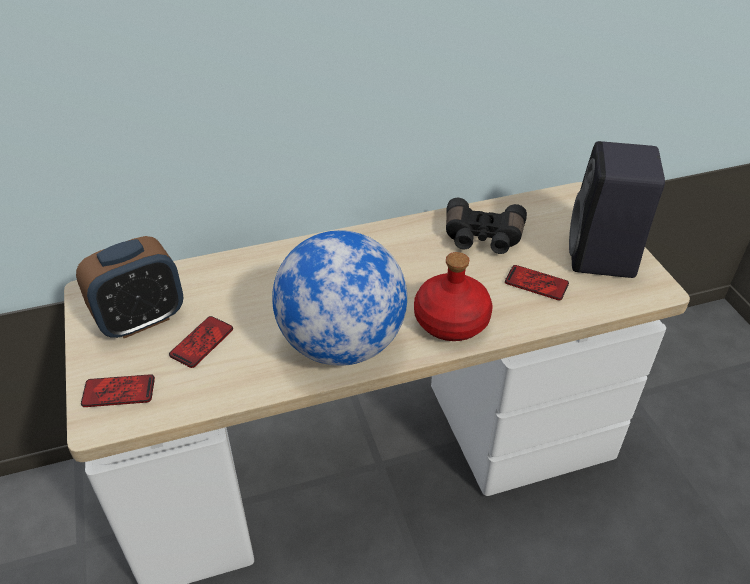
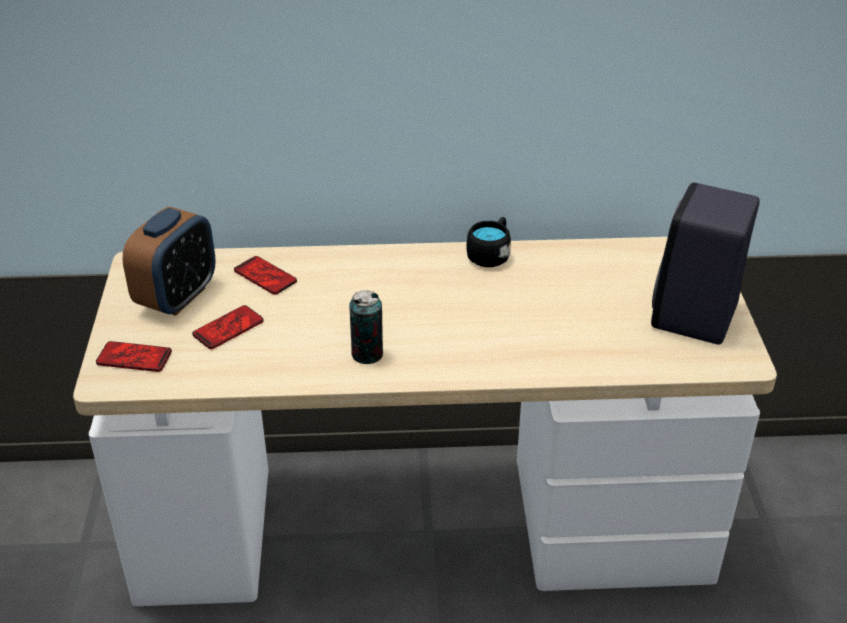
camera: 15 degrees right, 5 degrees down
(141, 319) = (177, 297): alarm clock -> alarm clock turned 45 degrees counterclockwise
(341, 344) = (367, 354): globe -> can
(412, 227) = (491, 254): none -> black mug
(451, 321) = (491, 353): red bottle -> none
(482, 238) = (565, 277): black binoculars -> none
(536, 283) = (604, 332): phone -> phone (265, 276)

